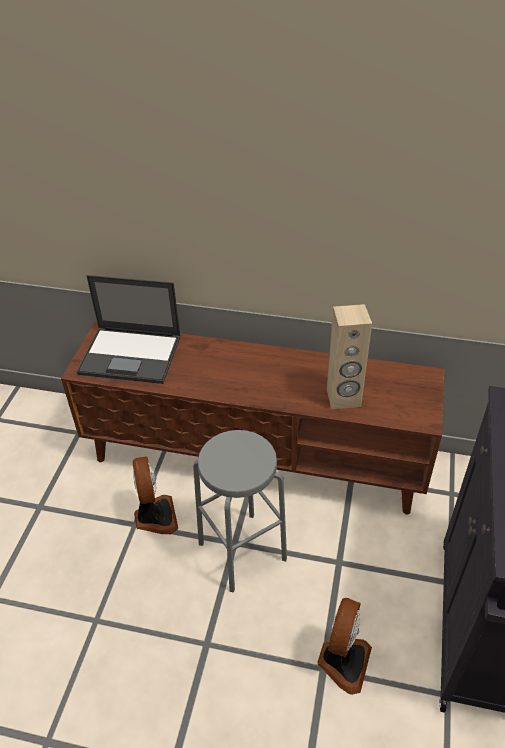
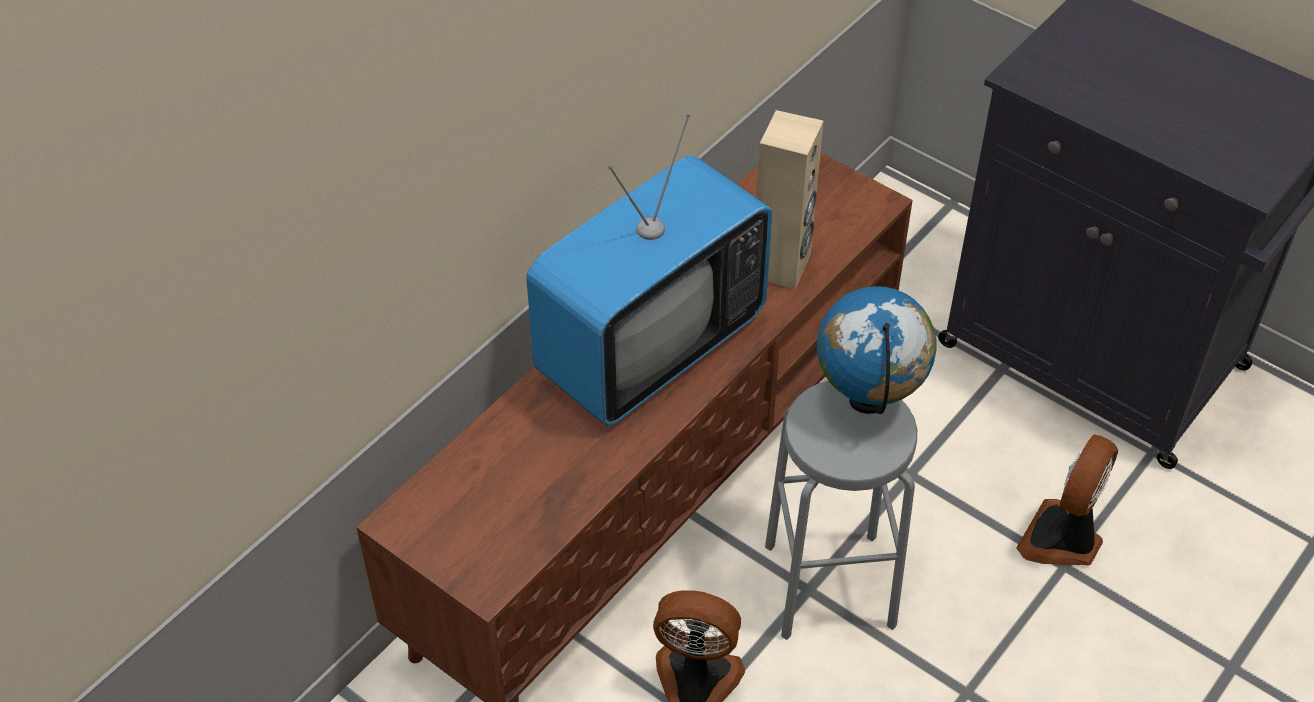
camera: 65 degrees left, 5 degrees up
(132, 355) = (498, 496): laptop -> none
(252, 370) = (650, 347): none -> television
(260, 460) = (868, 401): none -> globe
(342, 661) = (1063, 539): fan -> fan turned 105 degrees counterclockwise

